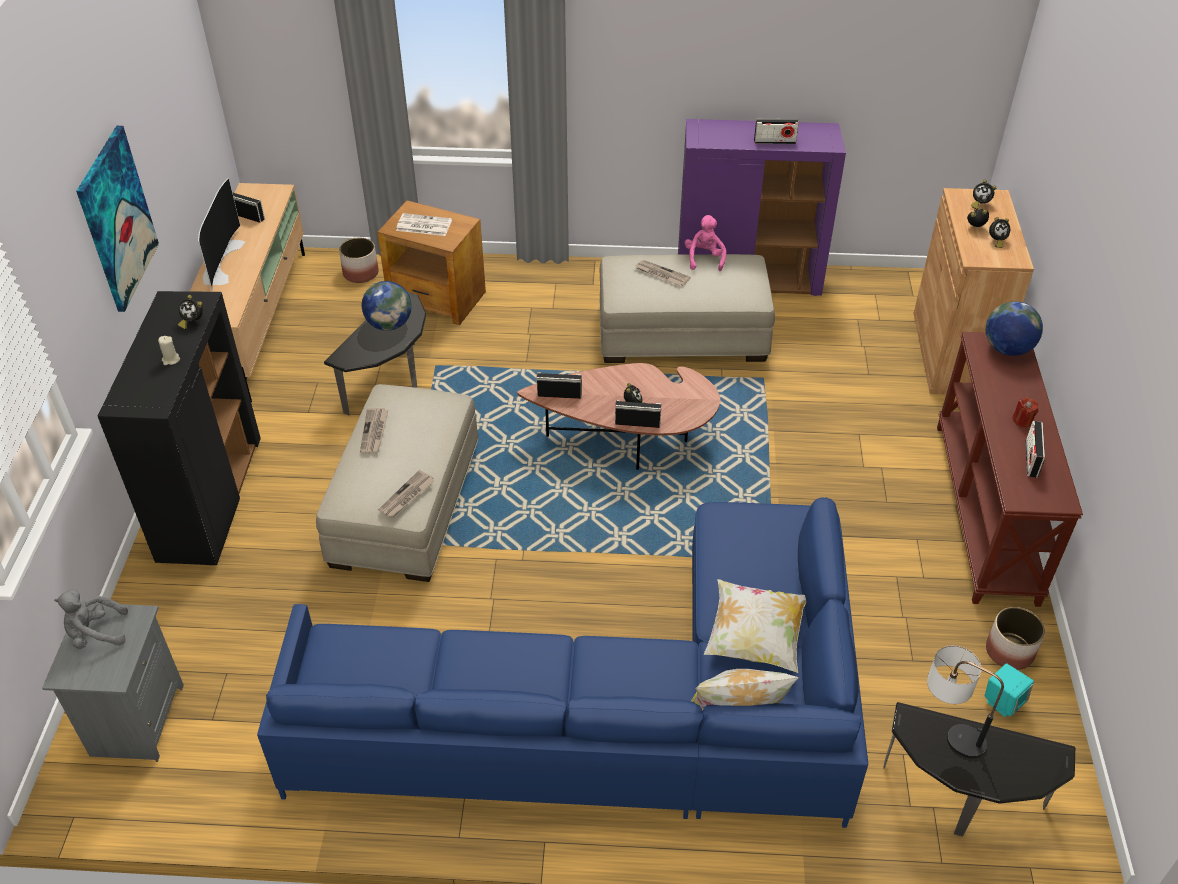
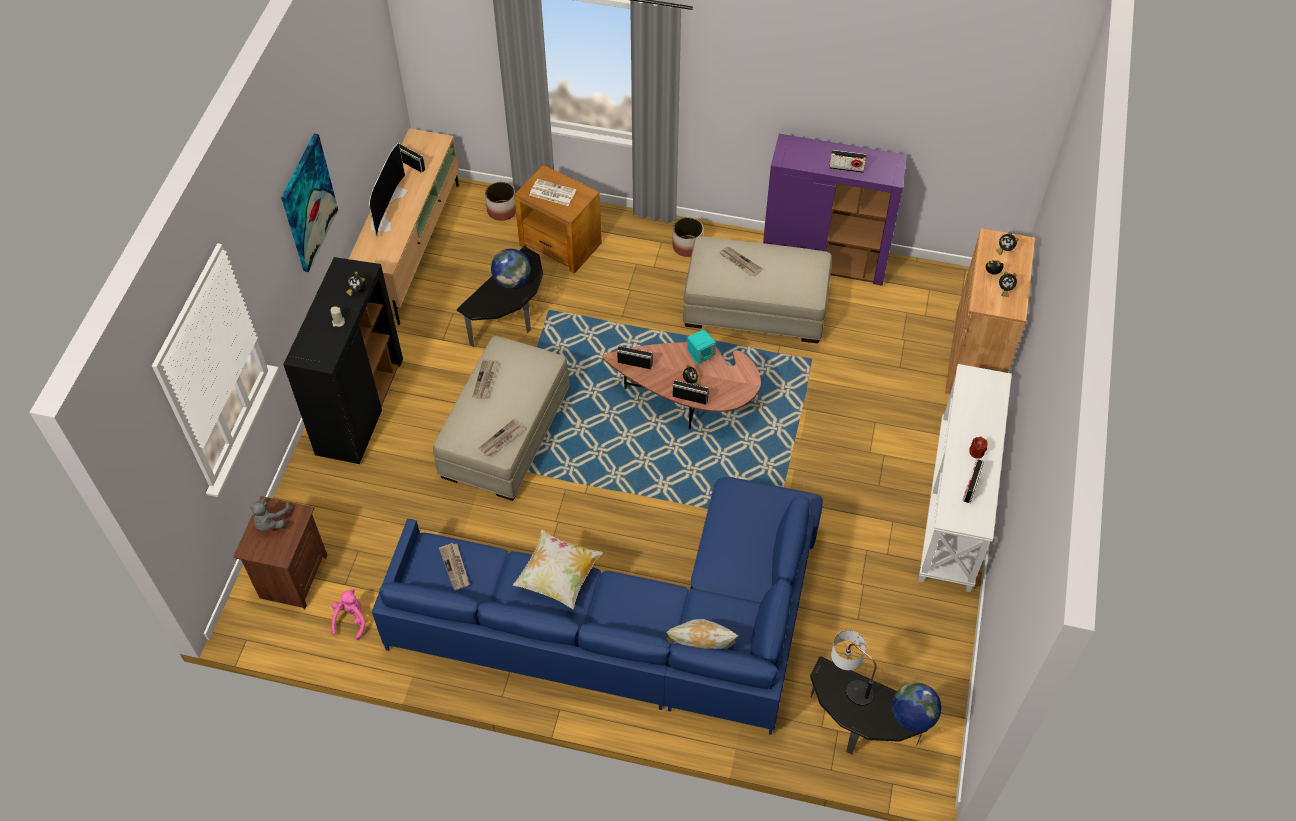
camera: 10 degrees right, 10 degrees up
(96, 634) = (270, 522): grey plush toy -> grey plush toy turned 75 degrees counterclockwise
(135, 720) = (292, 576): grey nightstand -> brown nightstand
(370, 661) = (455, 567): none -> newspaper
(704, 258) = (779, 251): pink plush toy -> pink plush toy (351, 620)
(754, 638) = (730, 592): pillow -> pillow (558, 577)
(987, 511) = (956, 506): brown console table -> white console table
(1003, 701) = (915, 661): turquoise speaker -> turquoise speaker (700, 355)
(1007, 349) = (988, 385): globe -> globe (912, 716)
(1009, 651) = (933, 623): planter -> planter (687, 246)

